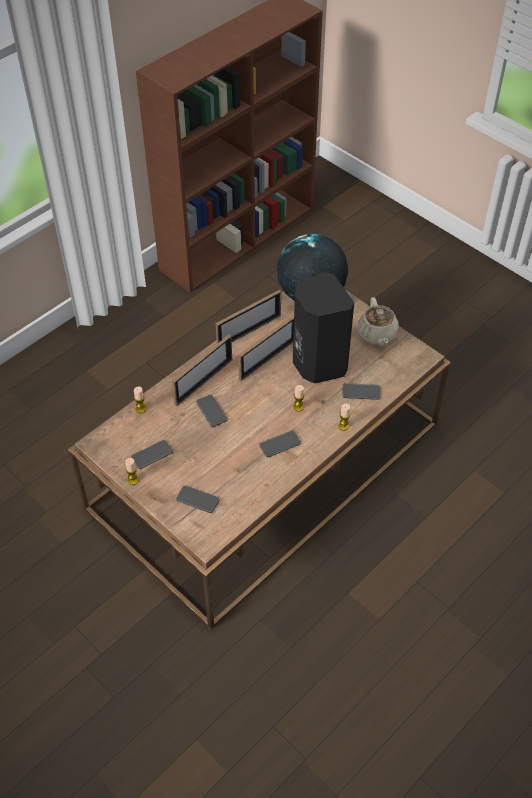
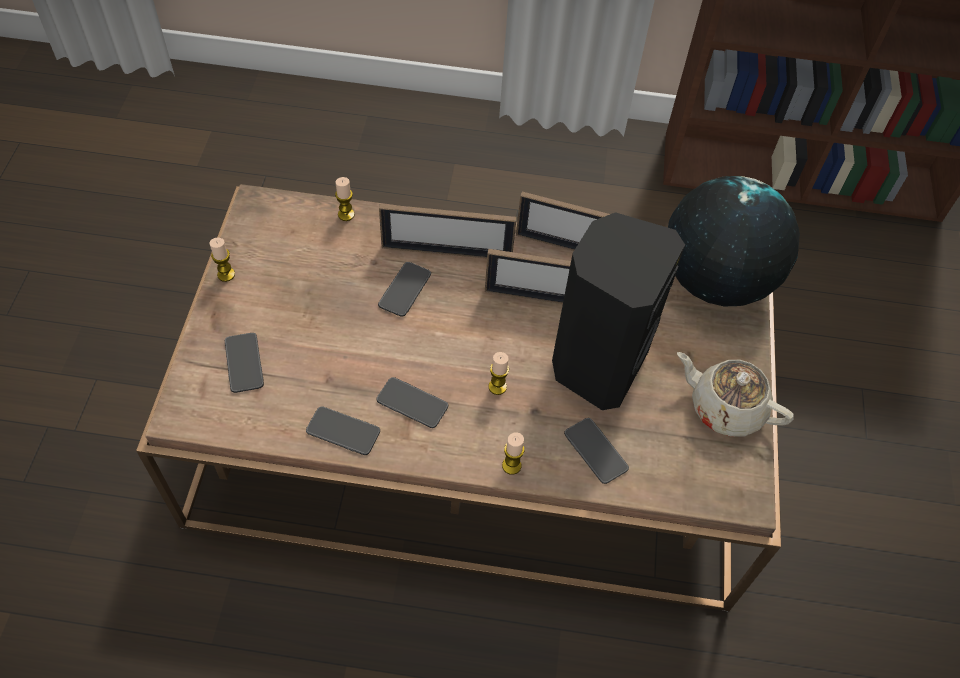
camera: 50 degrees right, 5 degrees up
(152, 455) = (281, 270): phone -> phone (343, 431)
(377, 335) = (725, 407): beige teapot -> beige teapot turned 75 degrees clockwise

